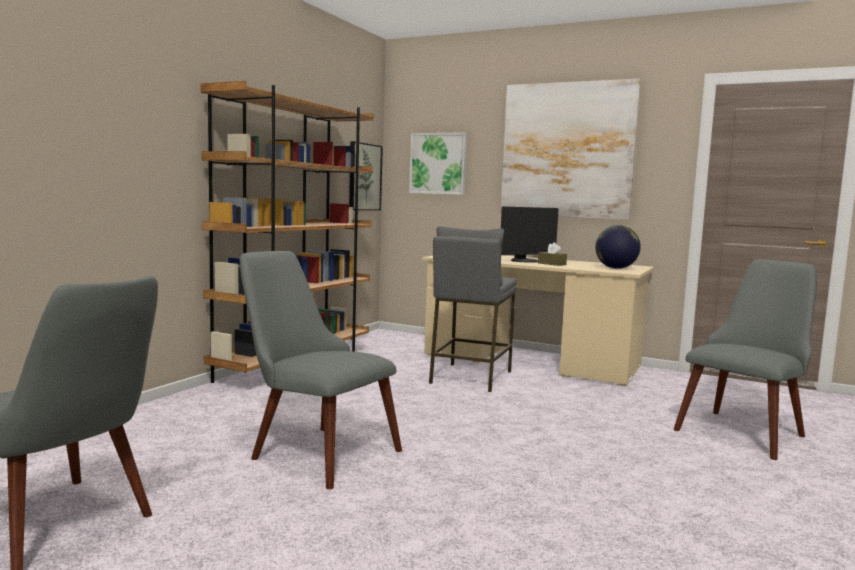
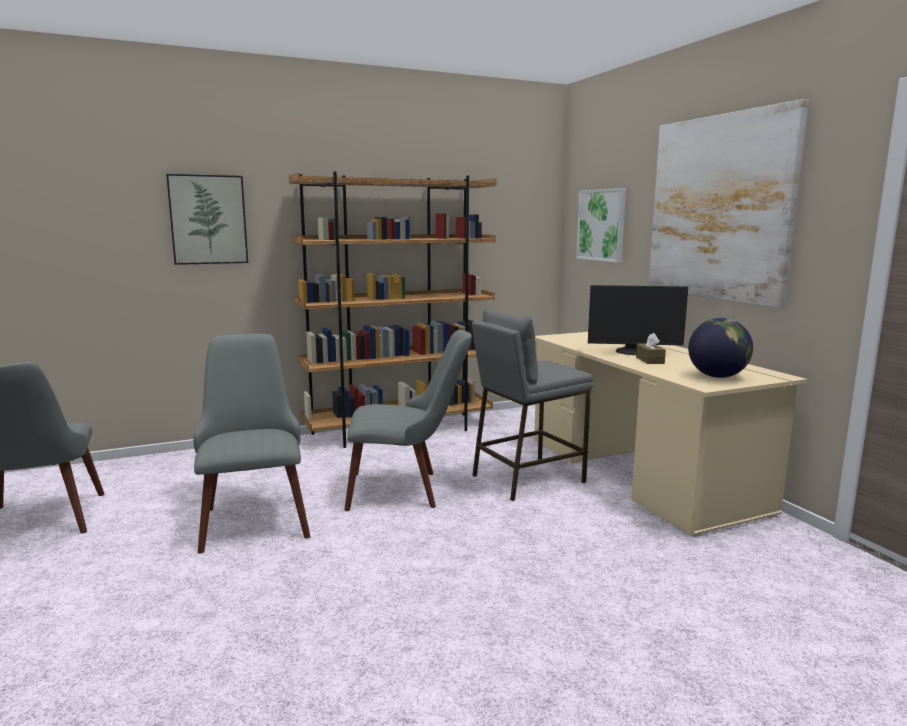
camera: 40 degrees right, 5 degrees up
(364, 177) = (527, 242): picture -> picture (208, 219)
(746, 429) = (734, 652): grey chair -> grey chair (407, 489)

